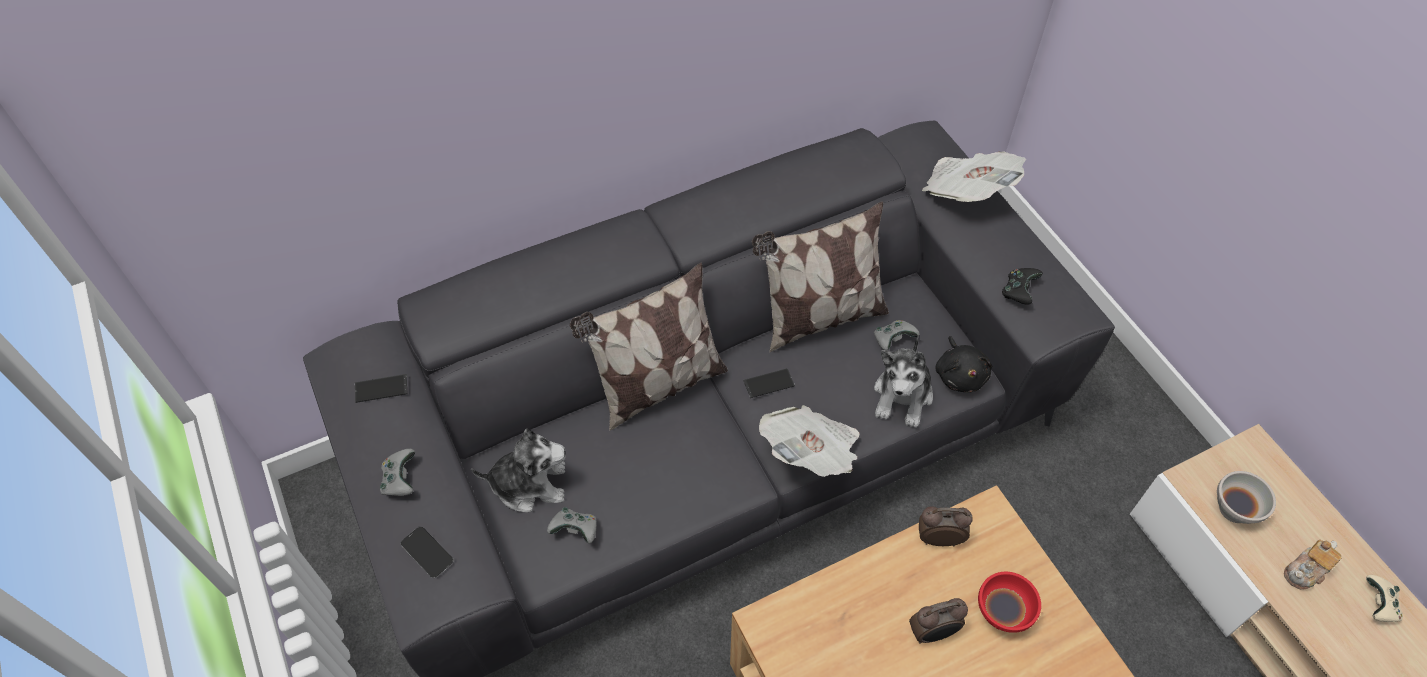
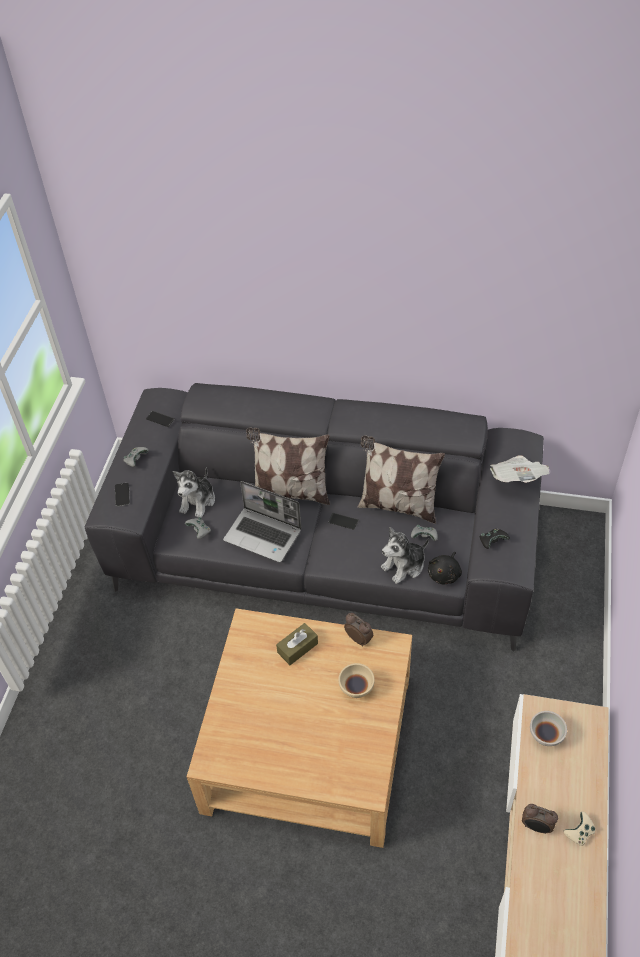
camera: 40 degrees right, 5 degrees down
(529, 484) = (198, 501): plush toy -> plush toy turned 75 degrees clockwise
(678, 474) = (264, 535): none -> laptop
(811, 453) = (333, 563): newspaper -> none
(873, 610) = (297, 648): none -> brown tissue box
(933, 633) = (315, 675): alarm clock -> alarm clock (536, 826)
(1003, 613) = (357, 689): red bowl -> beige bowl
(1305, 571) = (554, 790): teapot -> none

